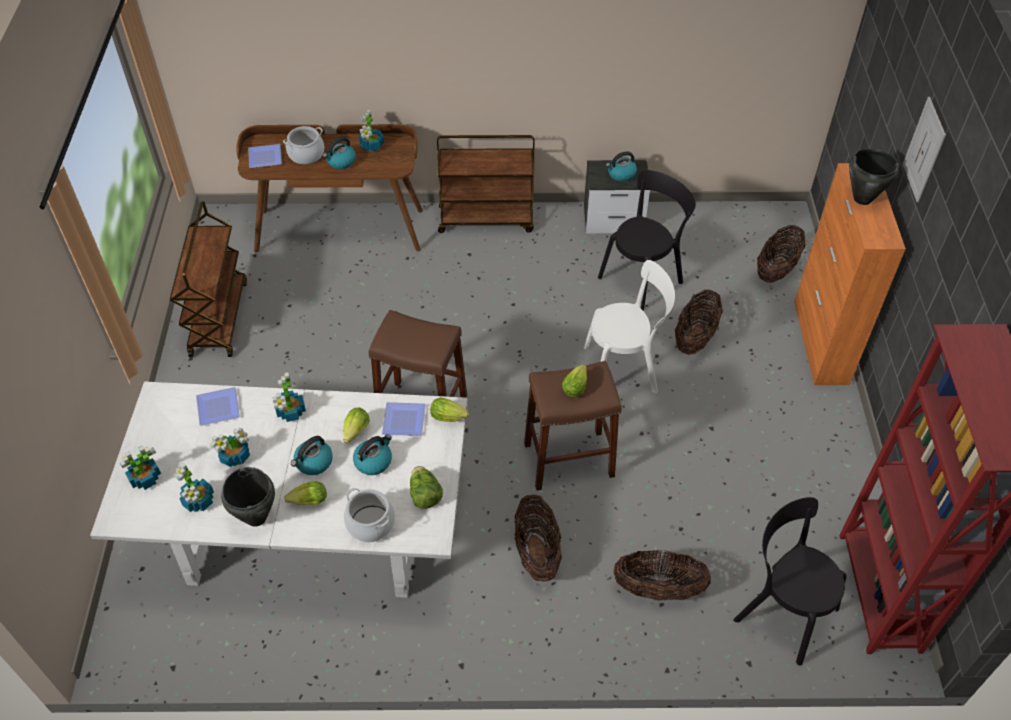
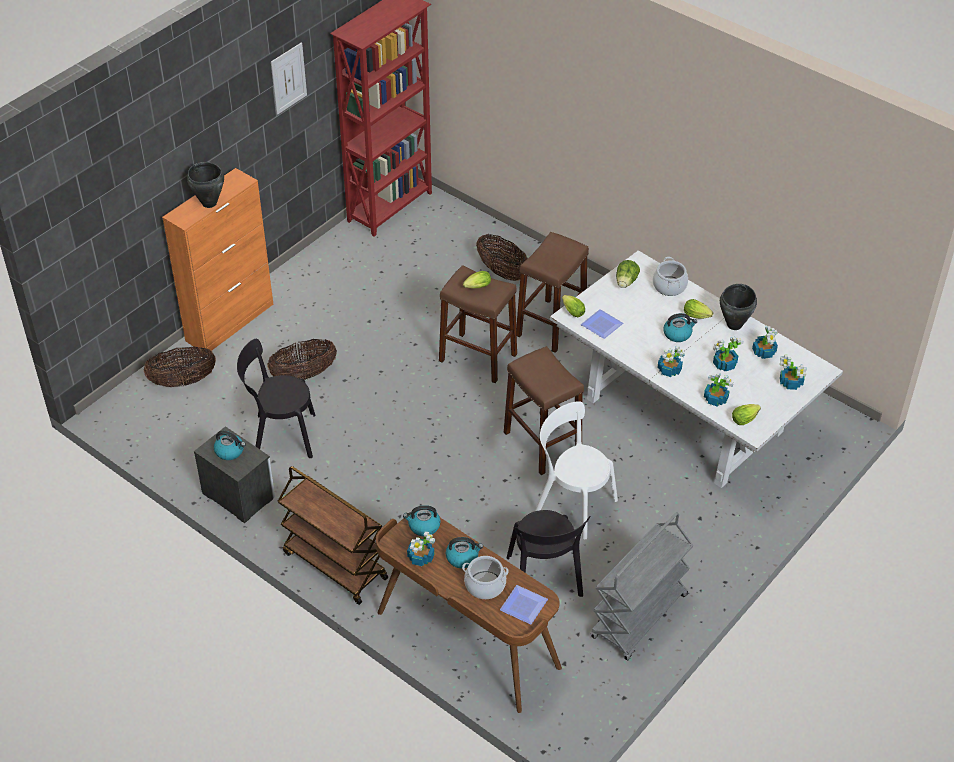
camera: 140 degrees left, 5 degrees down
(218, 318) = (639, 617): brown cart -> grey cart
(220, 408) = (715, 399): plate -> potted plant
(355, 433) = (638, 335): lettuce -> lettuce (745, 419)
(373, 461) = (640, 314): kettle -> kettle (423, 526)
(537, 552) = (551, 325): basket -> brown stool
(624, 368) = (376, 386): white chair -> white chair (572, 504)
(781, 611) = (449, 229): black chair -> black chair (545, 580)
(924, 150) = (192, 136): picture -> picture (288, 78)

